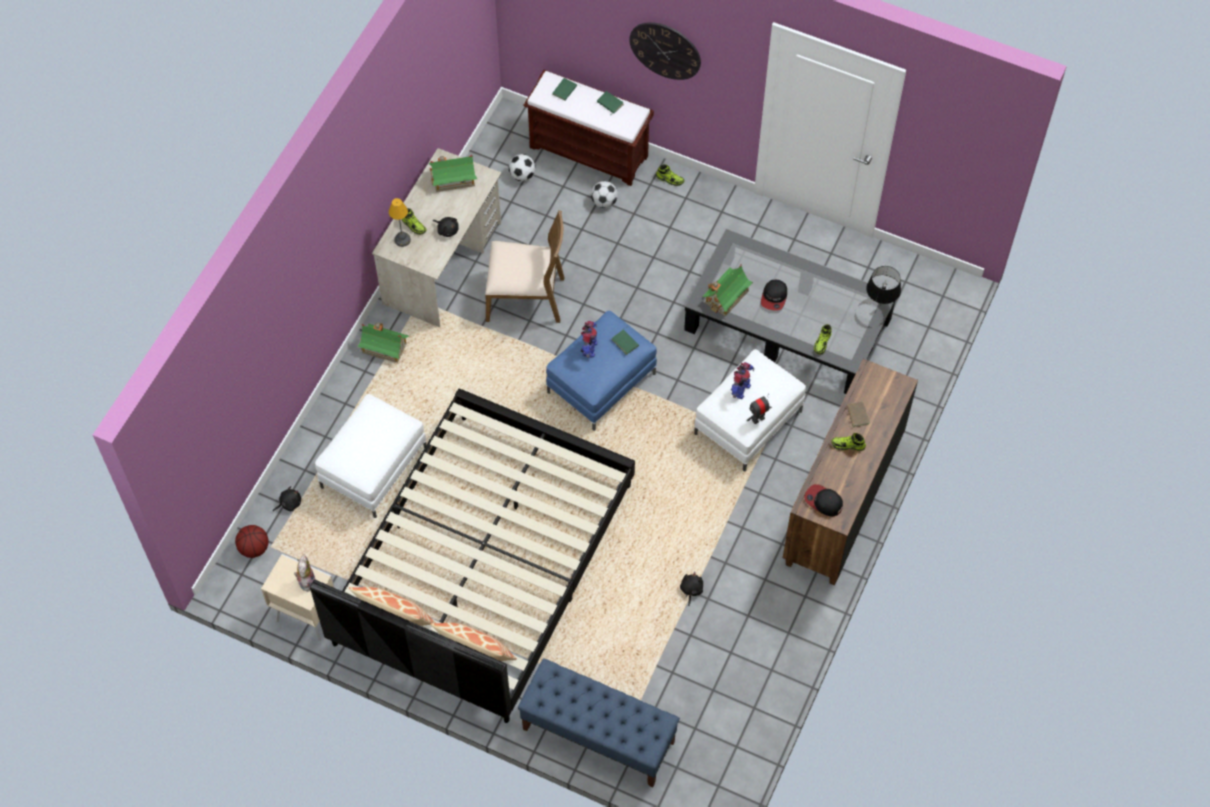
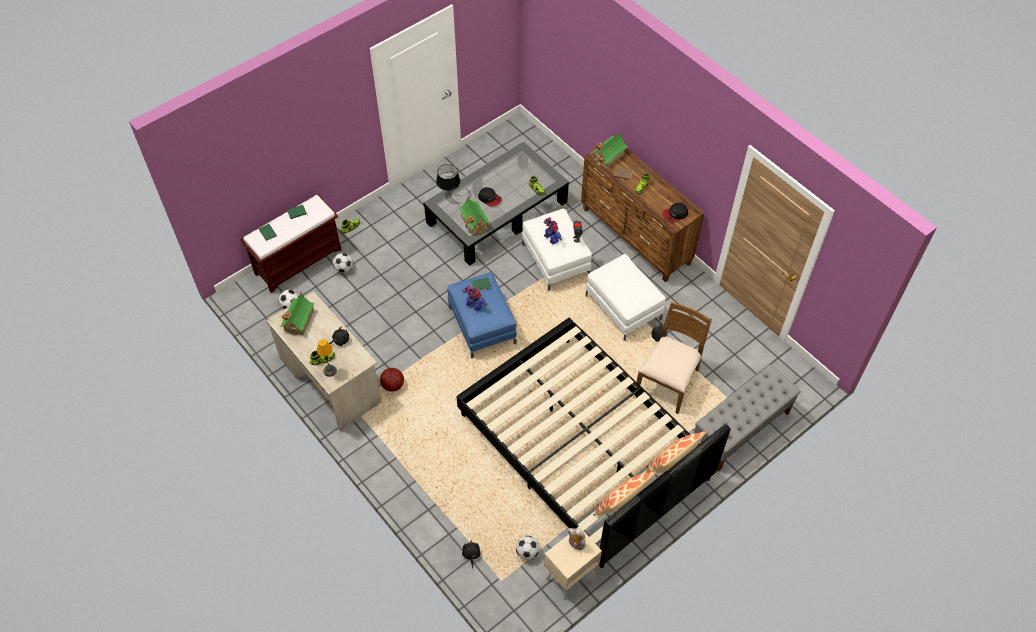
camera: 65 degrees left, 5 degrees down
(254, 548) = (496, 593): basketball -> basketball (392, 385)
(317, 559) = (527, 552): none -> football
(374, 467) = (472, 487): white ottoman -> white ottoman (623, 307)
(384, 347) = (376, 443): toy house -> toy house (608, 156)
(526, 297) = (390, 341): brown chair -> brown chair (668, 382)
(598, 735) = (740, 429): blue bench -> grey bench
(665, 50) = (312, 139): wall clock -> none
(879, 305) = (527, 152): black table lamp -> black table lamp (449, 195)

